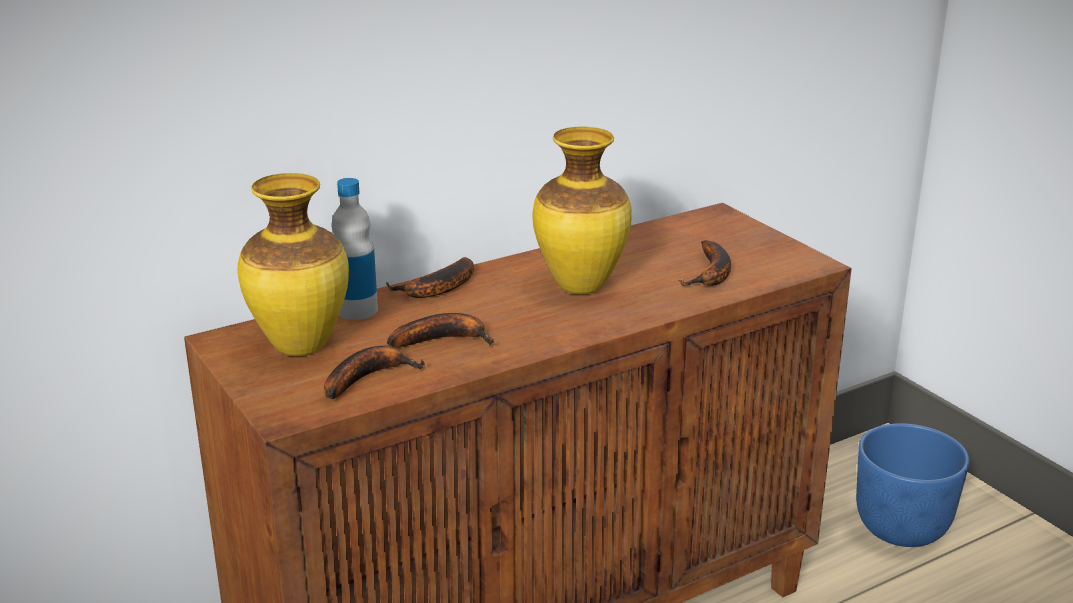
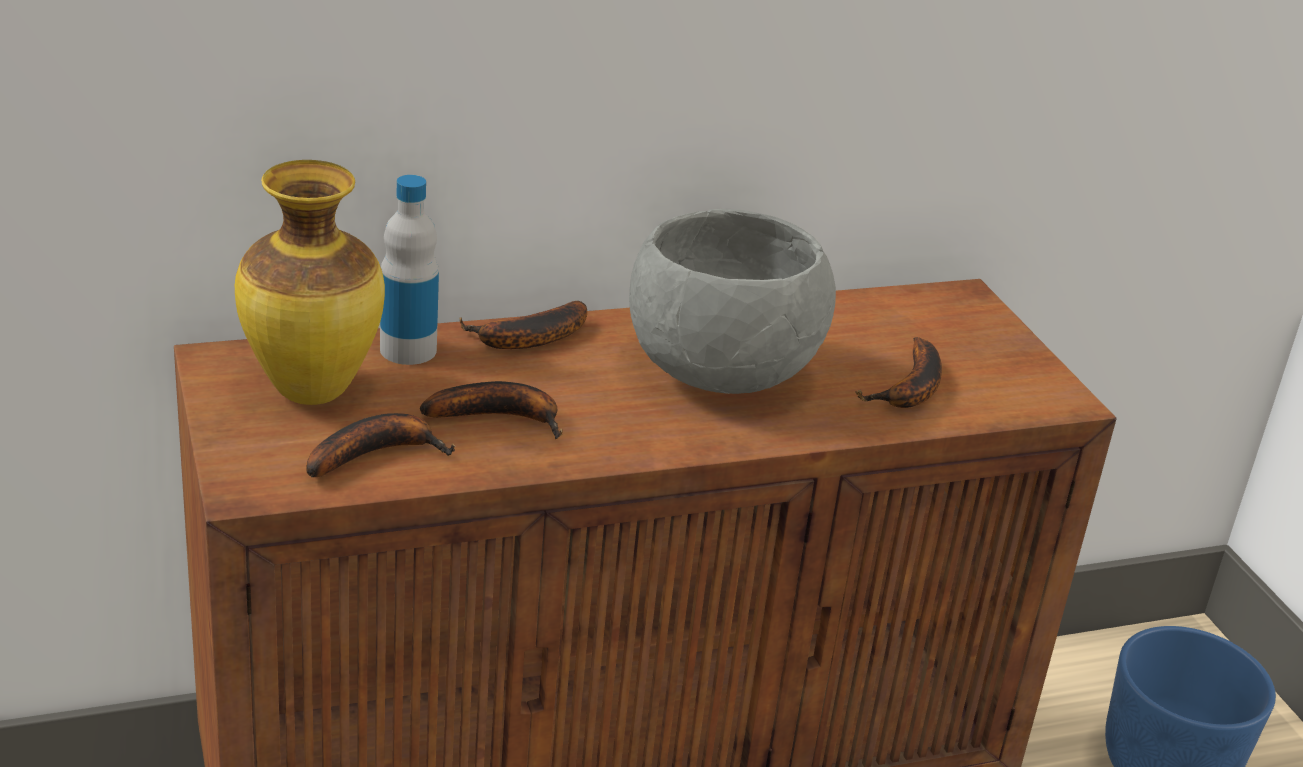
camera: 10 degrees right, 5 degrees up
(582, 286) = (722, 373): vase -> grey bowl

